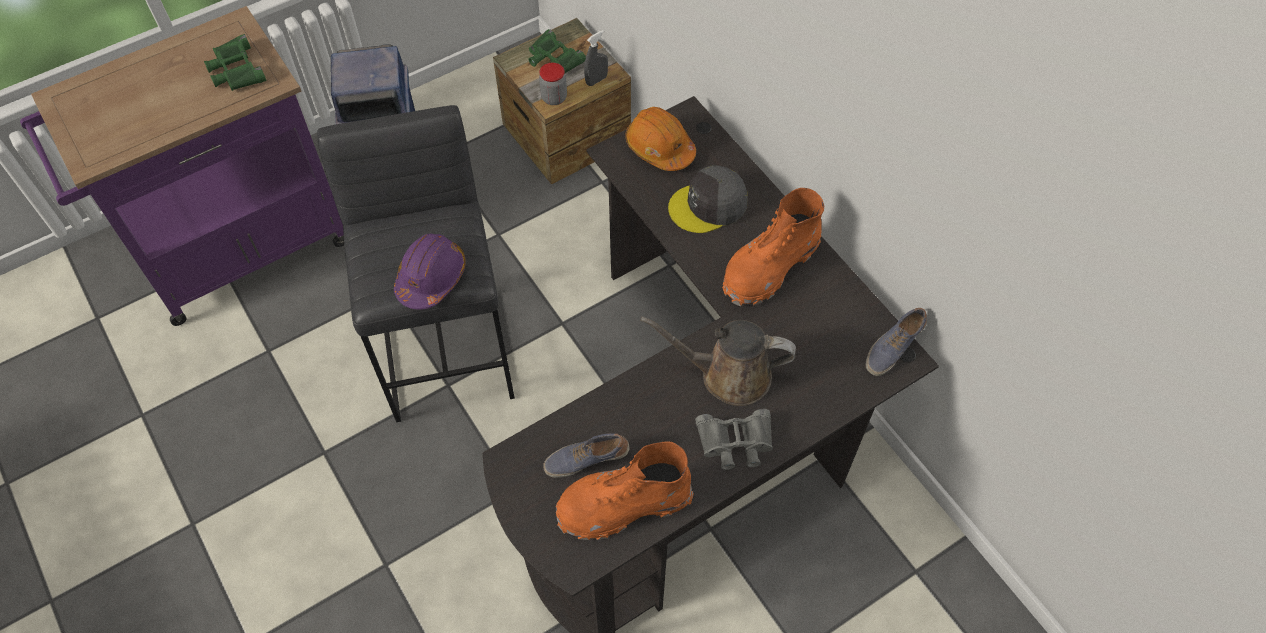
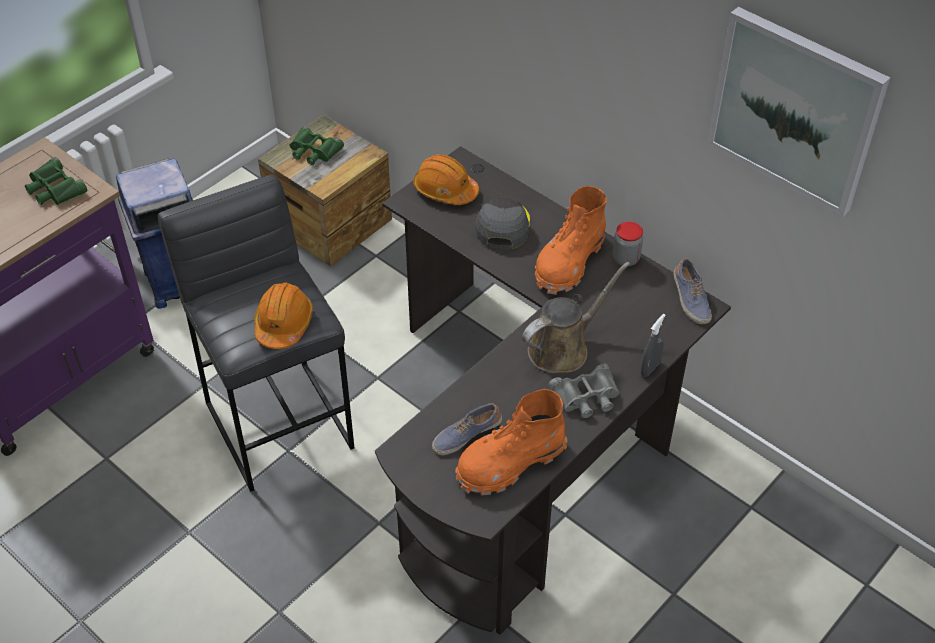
camera: 15 degrees left, 10 degrees down
(431, 277) = (283, 324): purple hard hat -> orange hard hat
(554, 98) = (325, 181): jar -> jar (626, 259)
(596, 80) = (358, 160): grey spray bottle -> grey spray bottle (650, 368)
(708, 205) = (502, 226): grey cap -> grey cap turned 135 degrees clockwise
(728, 375) = (563, 348): brown watering can -> brown watering can turned 150 degrees clockwise
(893, 347) = (690, 300): shoe -> shoe turned 45 degrees counterclockwise
(1053, 186) = (795, 110): none -> picture

